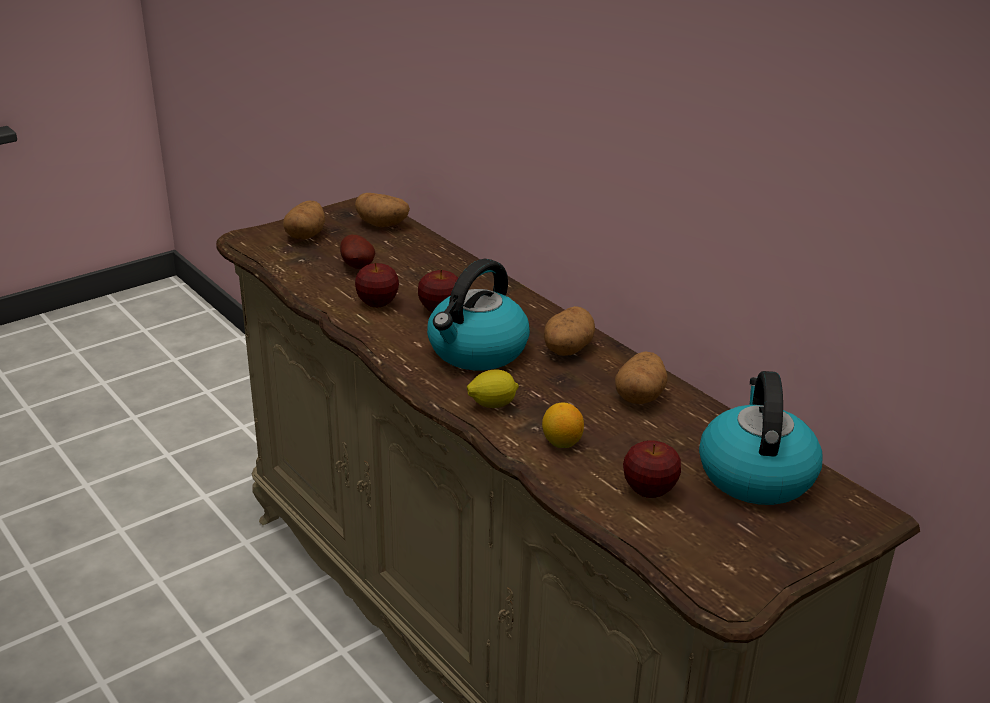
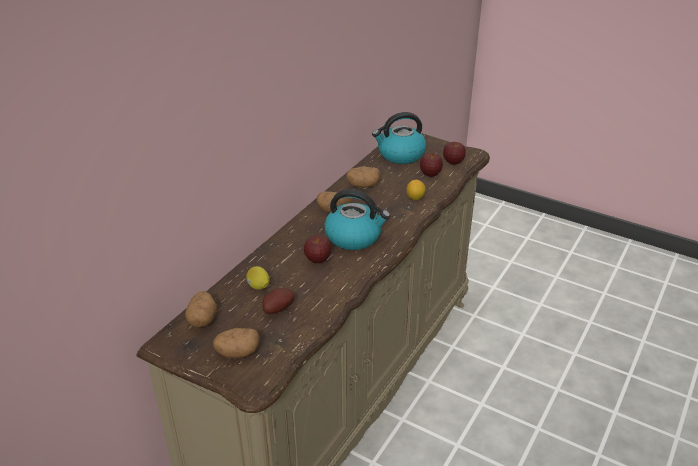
camera: 110 degrees left, 5 degrees up
(378, 303) = (323, 285): apple -> apple (453, 162)
(492, 405) = (400, 221): lemon -> lemon (258, 287)

